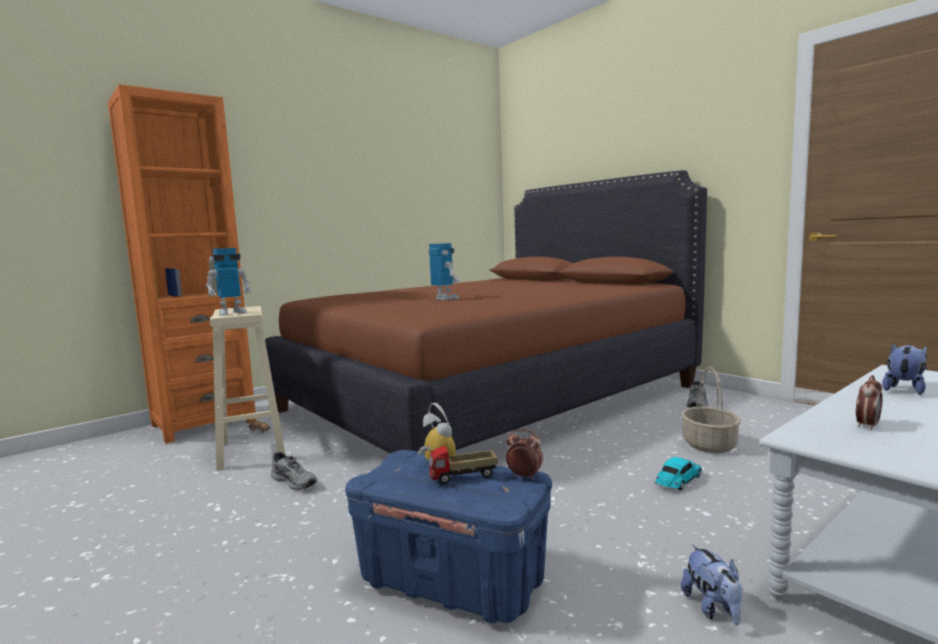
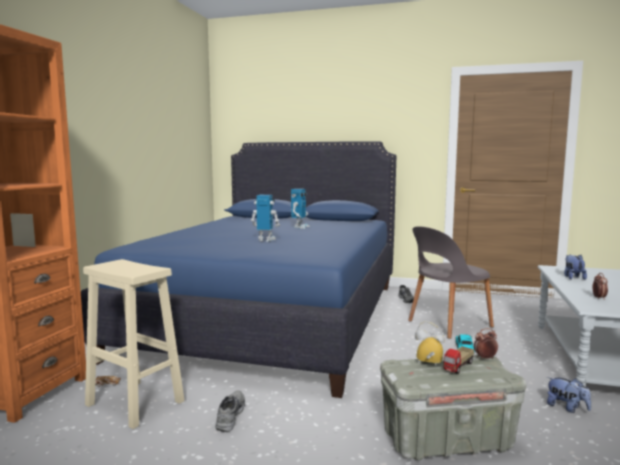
camera: 35 degrees left, 0 degrees up
(231, 313) = (131, 269): toy robot -> toy robot (300, 227)
(295, 481) = (229, 415): grey shoe -> grey shoe turned 90 degrees counterclockwise
(451, 581) = (446, 440): blue storage box -> grey storage box
(491, 397) = (272, 317): brown bed -> blue bed
(708, 445) = (448, 324): basket -> grey chair

